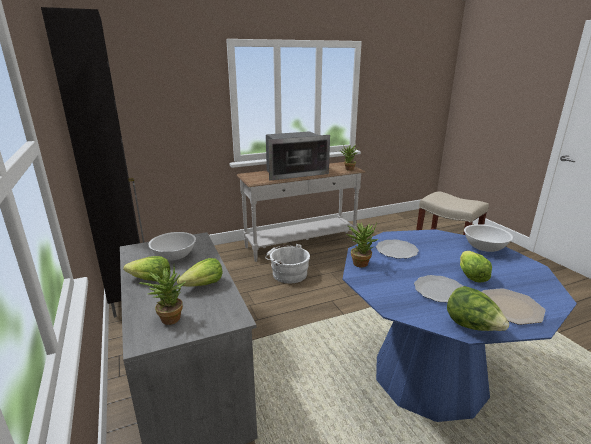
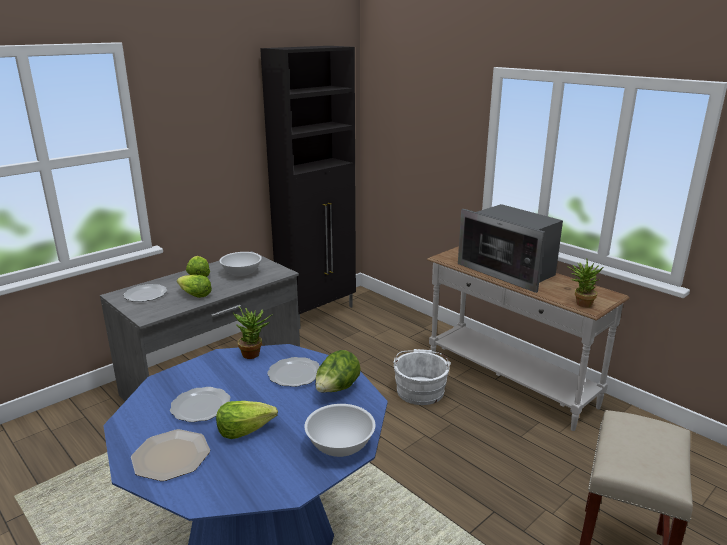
camera: 70 degrees right, 0 degrees up
(168, 317) = (146, 295): potted plant -> plate
(472, 326) = (130, 427): lettuce -> lettuce (337, 390)

